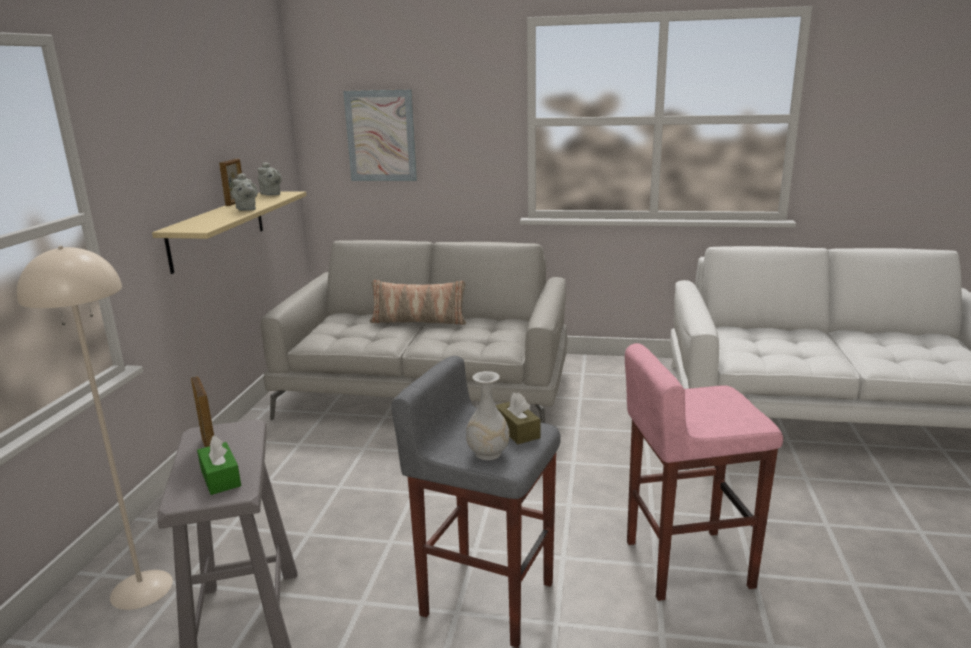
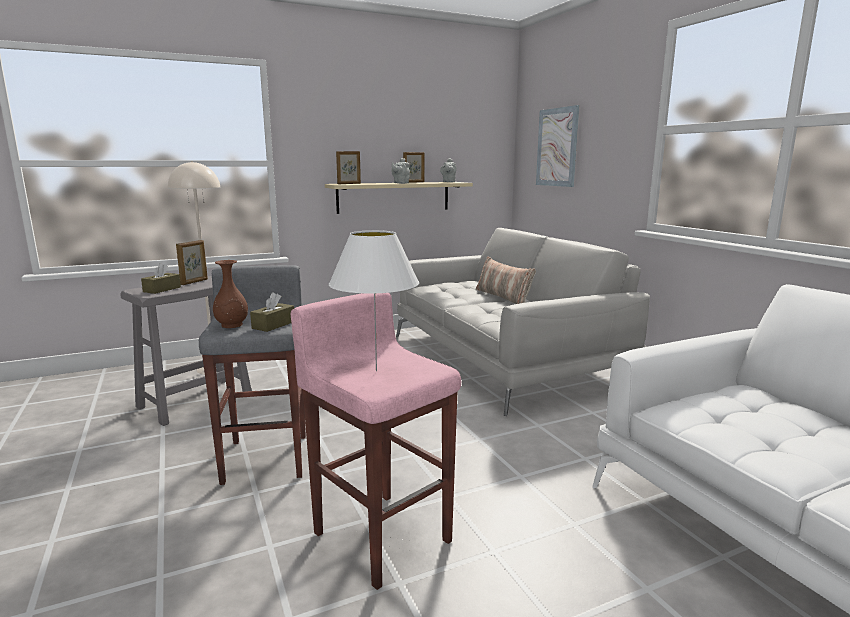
camera: 55 degrees right, 5 degrees down
(195, 225) = (349, 183): none -> picture frame
(220, 478) = (162, 289): green tissue box -> brown tissue box
(487, 453) = (231, 325): white vase -> brown vase
(712, 412) = (376, 371): none -> white table lamp

